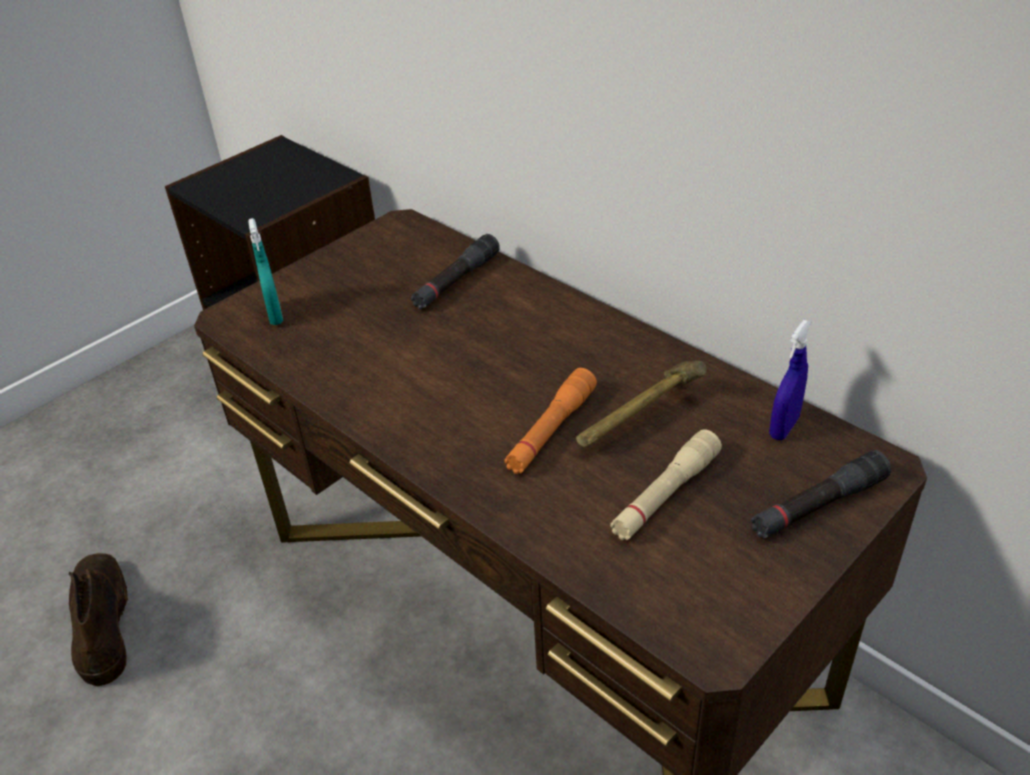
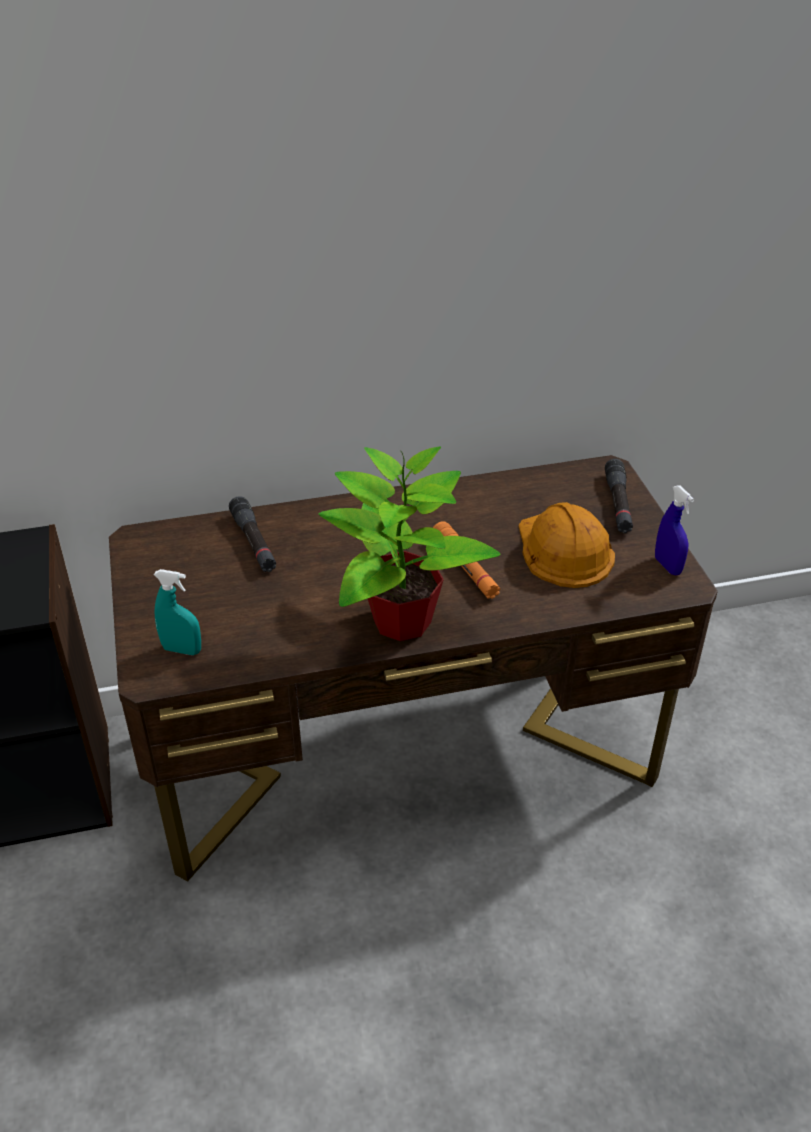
camera: 60 degrees left, 0 degrees up
(102, 621) = (150, 1059): brown boot -> none
(421, 423) = (400, 621): none -> potted plant
(637, 420) = (490, 531): hammer -> none
(665, 495) = (563, 550): beige flashlight -> orange hard hat
(784, 427) = (549, 483): blue spray bottle -> blue spray bottle (667, 566)

